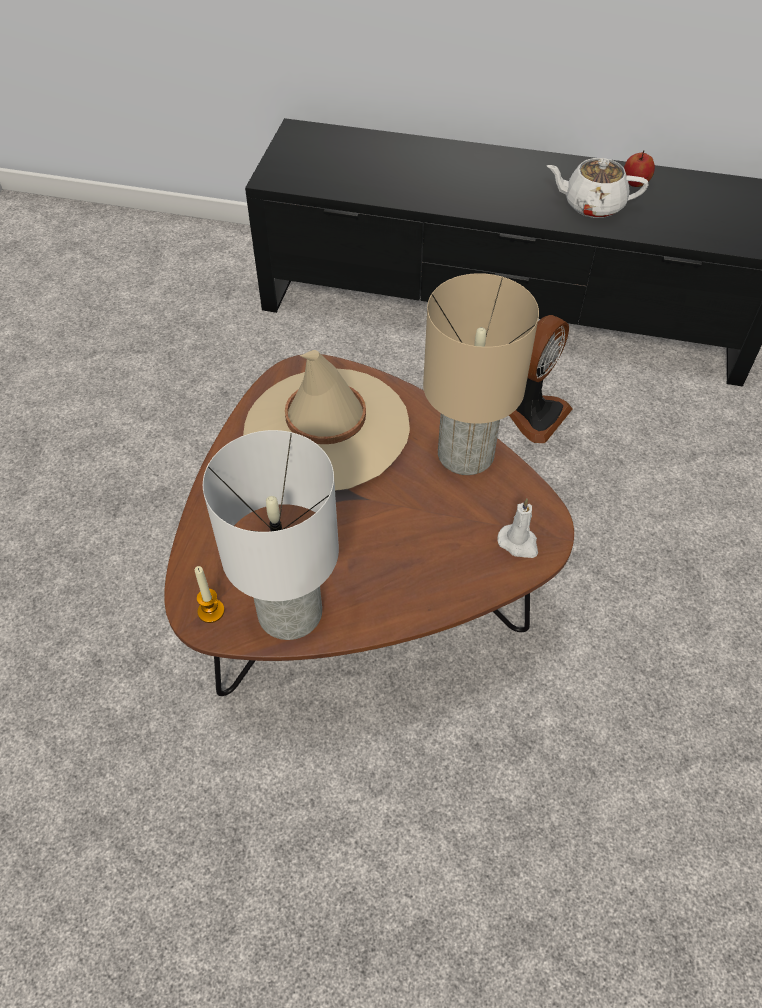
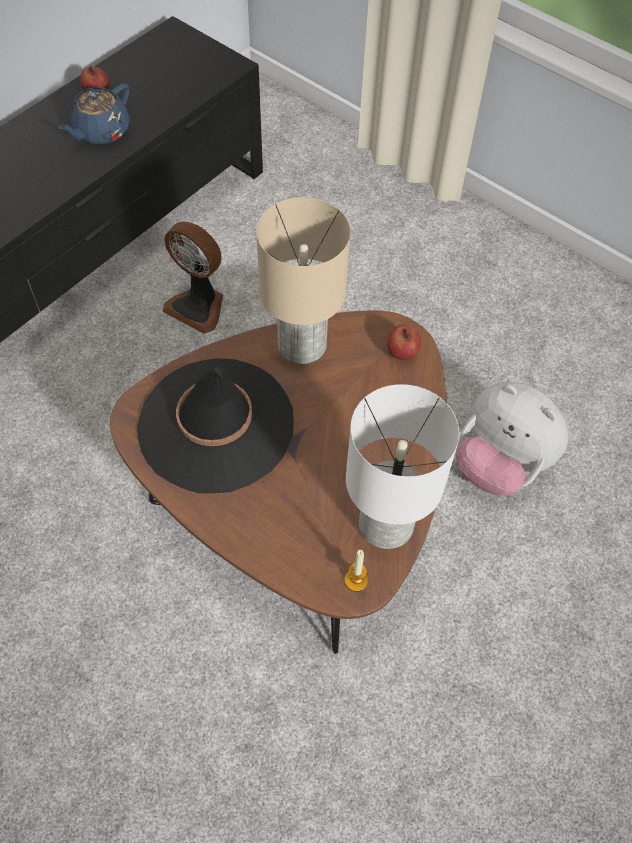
camera: 65 degrees left, 5 degrees up
(326, 429) = (216, 425): beige hat -> black hat
(519, 543) = (402, 353): white candle -> apple
(534, 414) = (198, 306): fan -> fan turned 150 degrees clockwise
(538, 772) = (500, 464): none -> plush toy
(592, 205) = (100, 132): white teapot -> blue teapot

